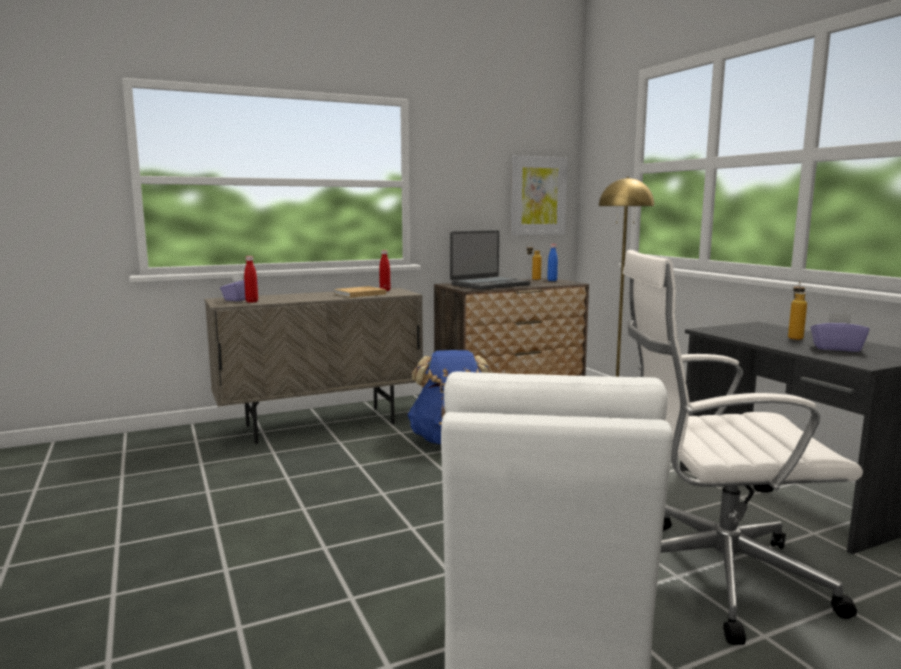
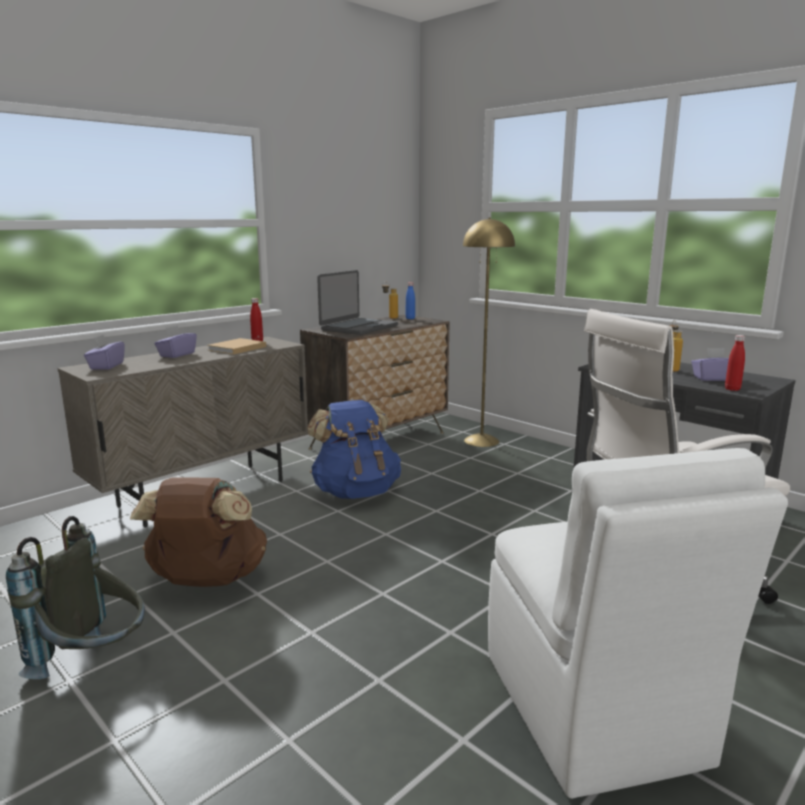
camera: 20 degrees left, 5 degrees up
(142, 536) = (94, 663): none -> grey backpack
(252, 302) = (127, 369): red bottle -> red bottle (732, 389)
(271, 492) = (207, 581): none -> brown backpack
(304, 295) = (177, 355): none -> purple tissue box
(538, 196) = (384, 231): picture -> none

